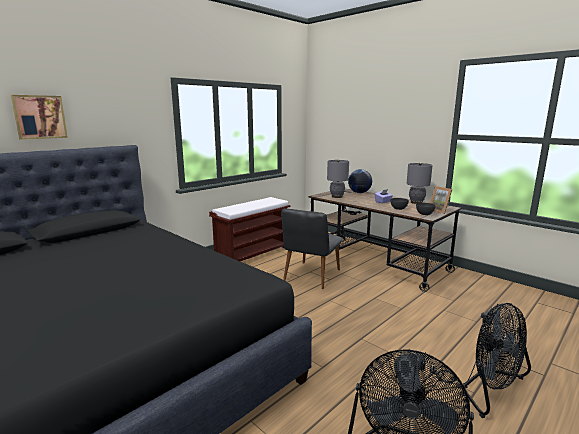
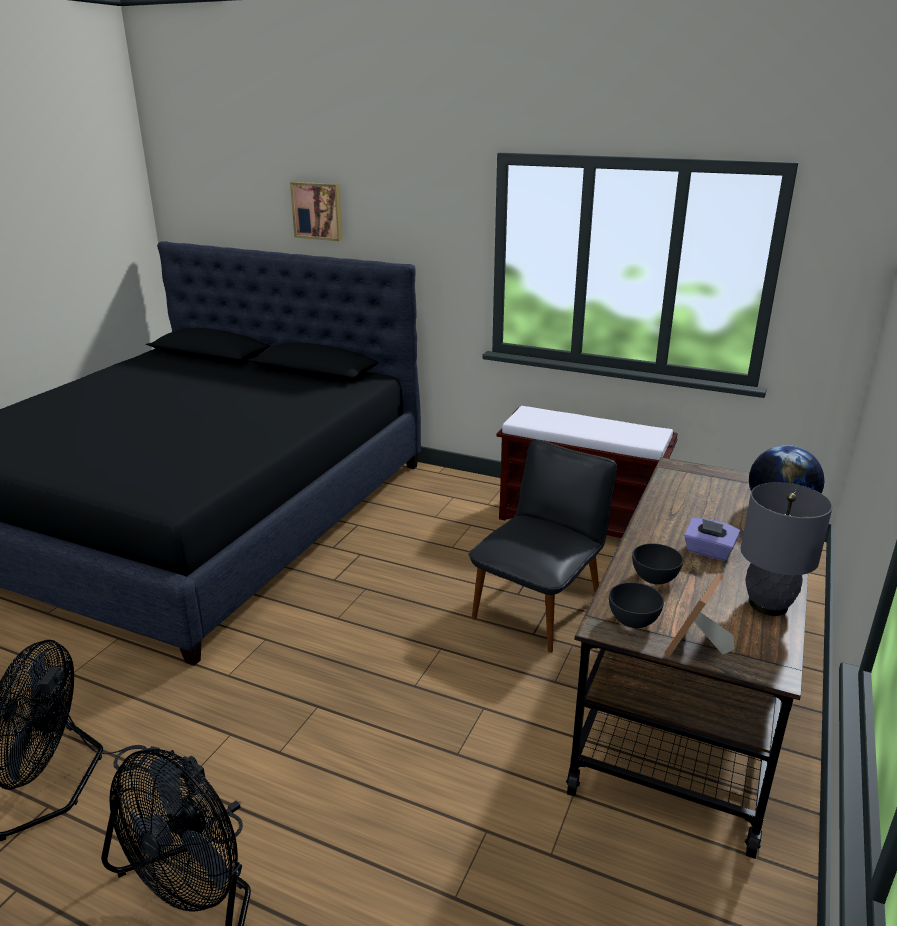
camera: 70 degrees right, 10 degrees up
(312, 275) = (537, 608): black chair -> black chair turned 120 degrees clockwise
(337, 196) = (692, 487): grey table lamp -> none

